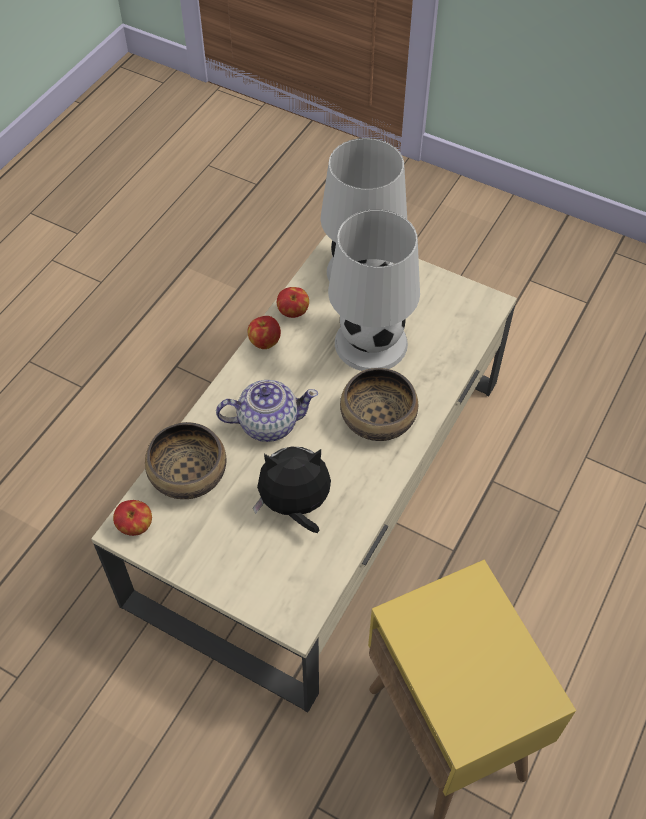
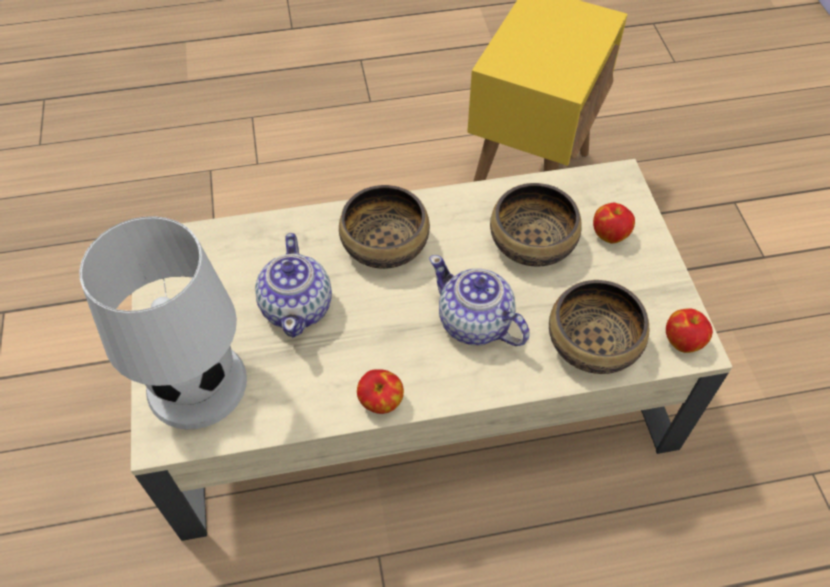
camera: 130 degrees left, 0 degrees up
(293, 312) = (315, 405): apple -> apple (610, 234)
(295, 506) = (533, 243): plush toy -> bowl
(371, 343) = (298, 306): white table lamp -> teapot

